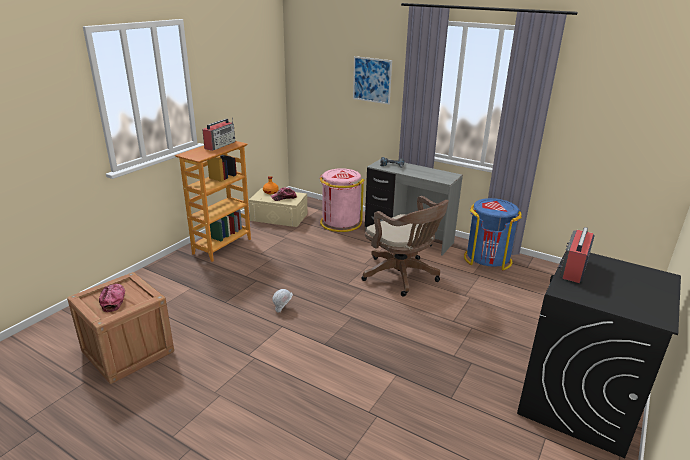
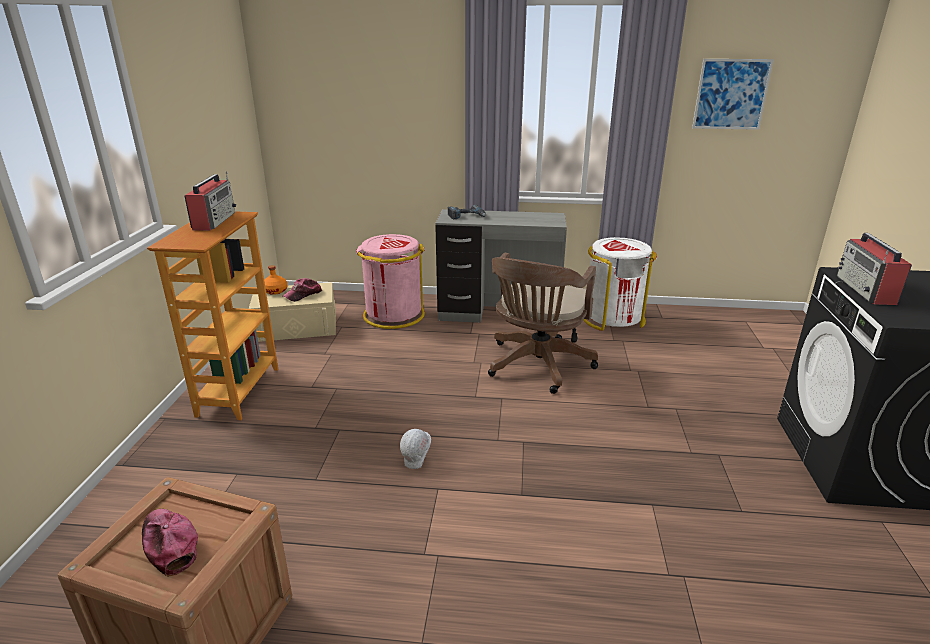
camera: 25 degrees left, 0 degrees up
(372, 80) = (408, 97): picture -> picture (731, 94)
(402, 276) = (537, 366): brown office chair -> brown office chair turned 90 degrees clockwise
(487, 259) = (612, 318): blue trash can -> white trash can

